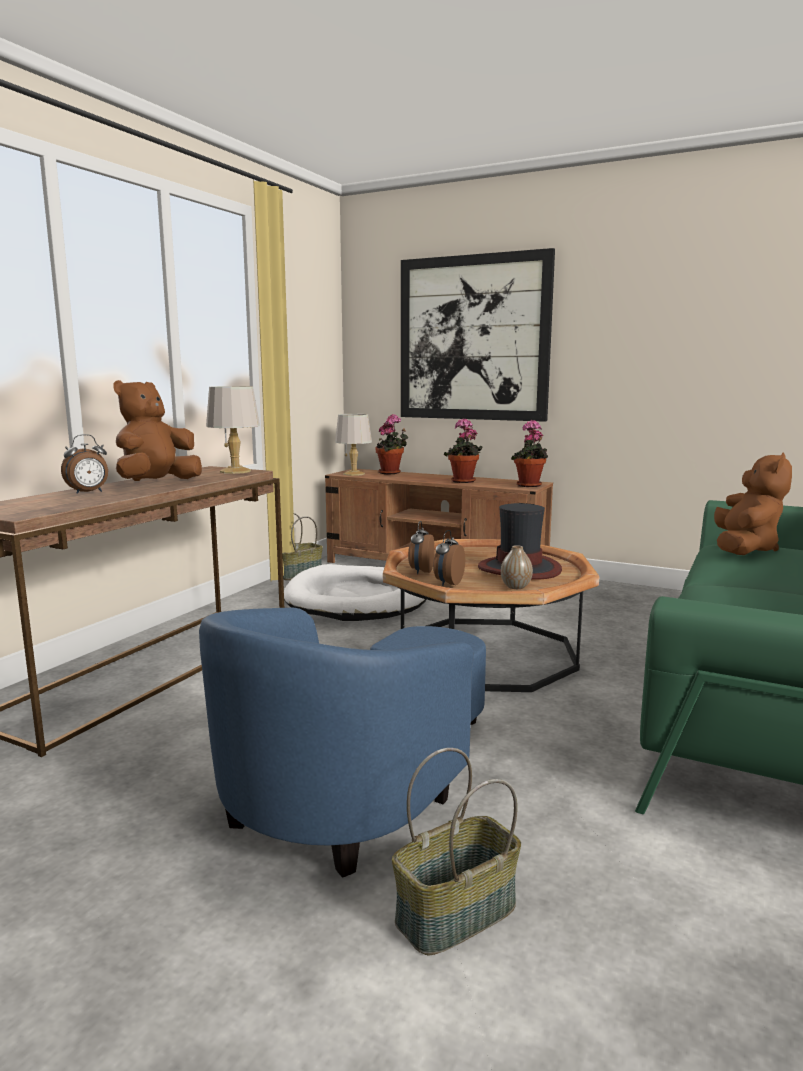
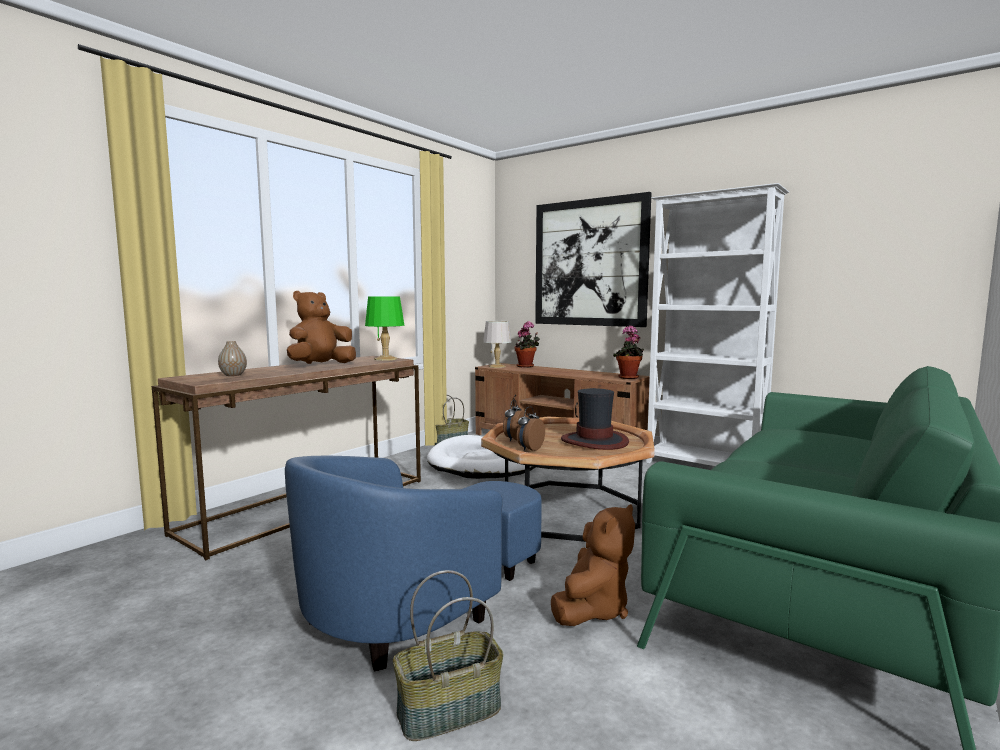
camera: 10 degrees right, 5 degrees down
(88, 492) = (267, 370): alarm clock -> none
(236, 471) = (386, 359): grey table lamp -> green table lamp
(463, 481) = (577, 374): potted plant -> none
(516, 587) = (582, 454): vase -> vase (233, 375)
(621, 591) = (705, 467): none -> white bookcase
(744, 549) = (789, 432): brown plush toy -> brown plush toy (592, 609)

